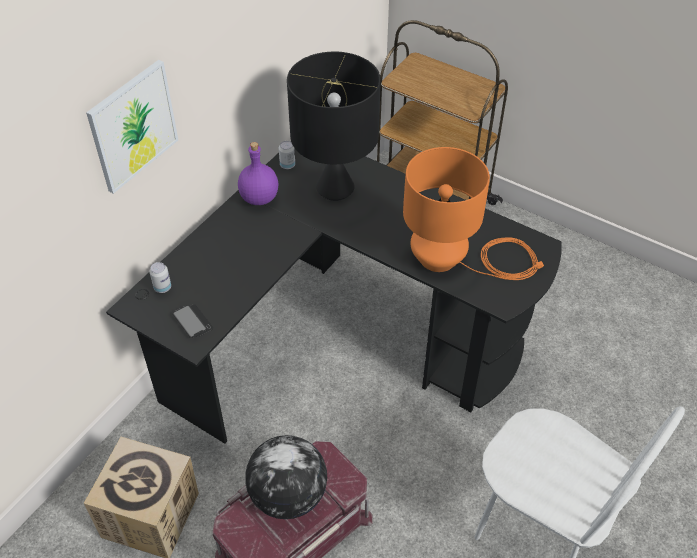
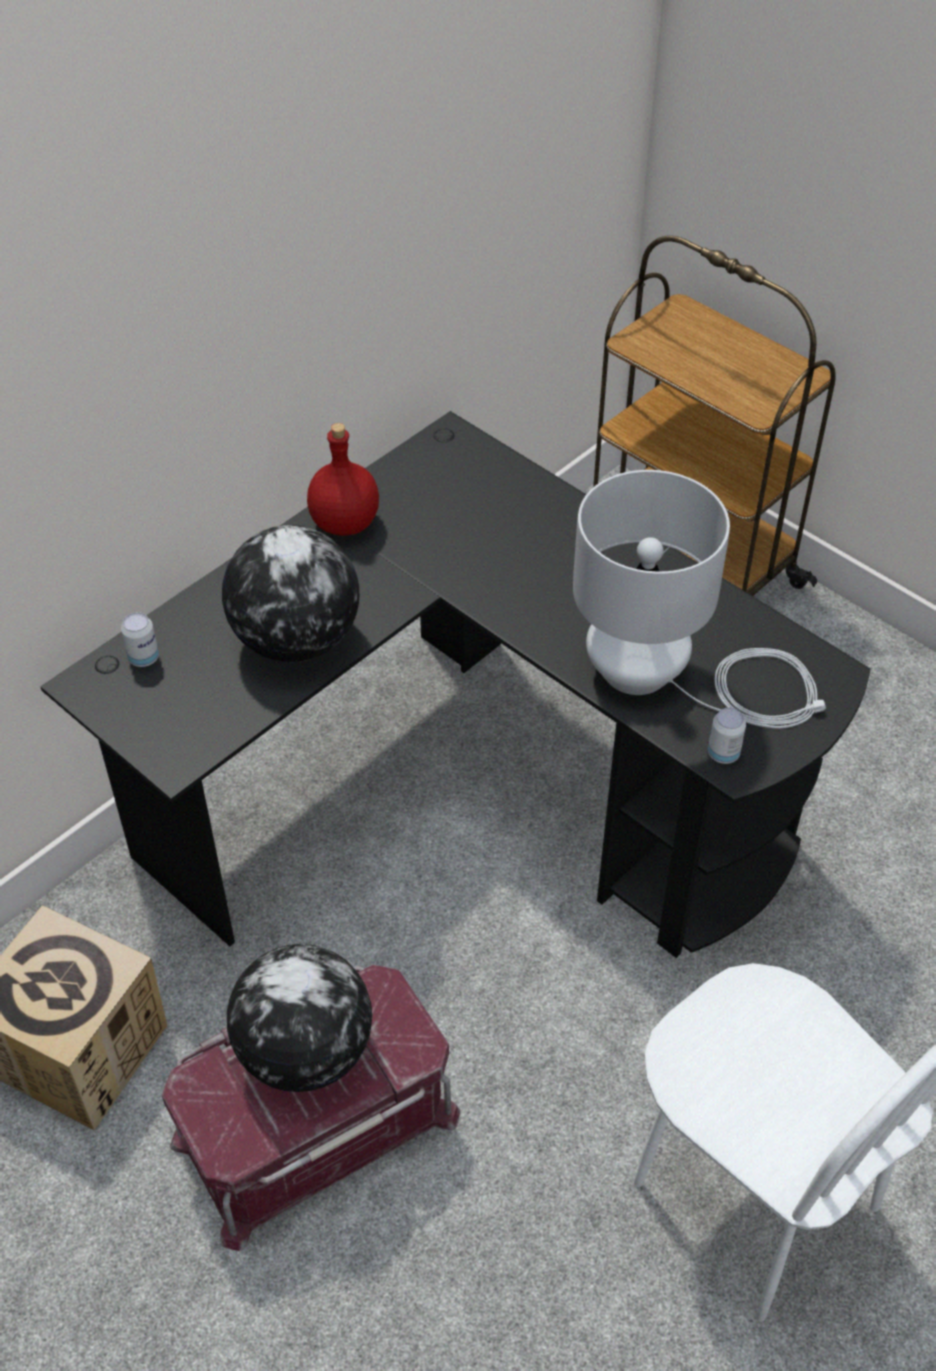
camera: 10 degrees right, 0 degrees up
(133, 126) = (112, 371): picture -> none
(193, 322) = (181, 724): phone -> none
(247, 266) = (296, 639): none -> globe
(260, 198) = (346, 524): purple bottle -> red bottle
(287, 165) = (407, 471): can -> can (723, 753)
(335, 190) = (481, 525): black table lamp -> none
(465, 259) = (686, 678): orange table lamp -> white table lamp

